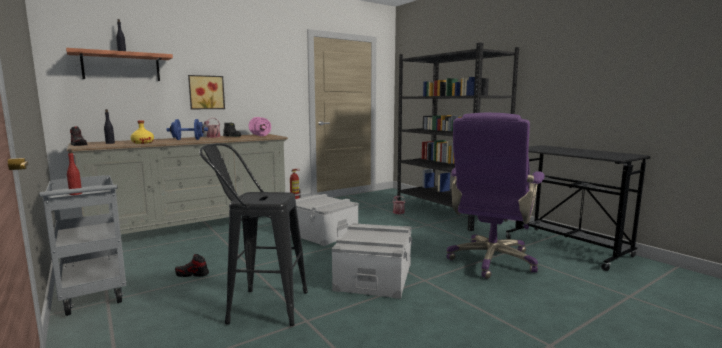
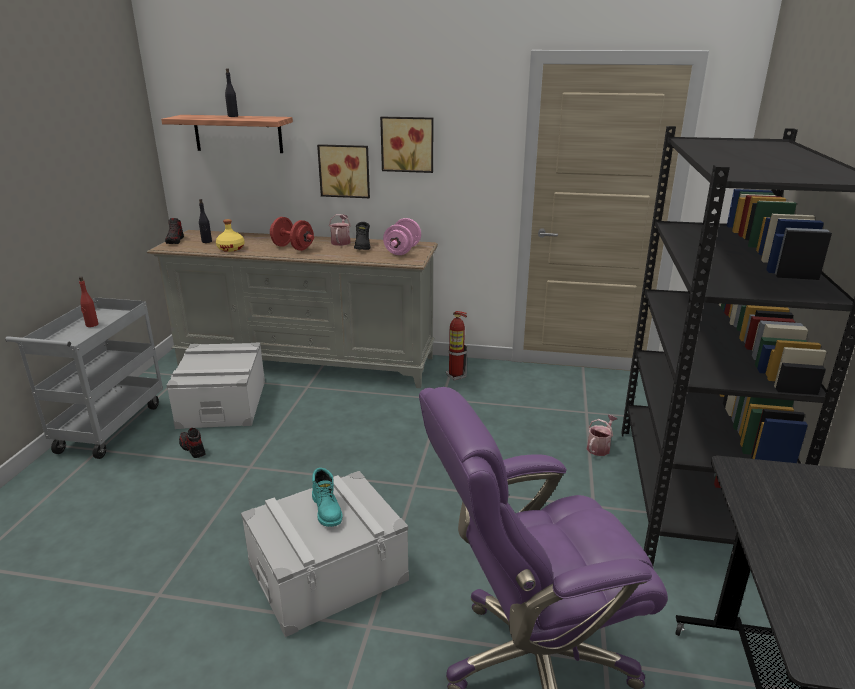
camera: 45 degrees right, 15 degrees up
(188, 139) = (292, 247): blue dumbbell -> red dumbbell
(246, 75) = (407, 144): none -> picture
(259, 306) = (162, 540): black stool -> none
(320, 232) = (410, 442): grey storage box -> grey storage box (223, 404)
(370, 234) = (327, 510): none -> turquoise boot

